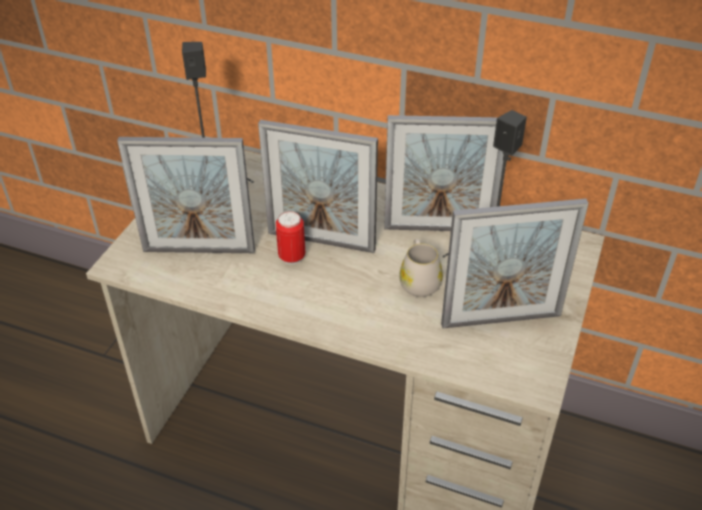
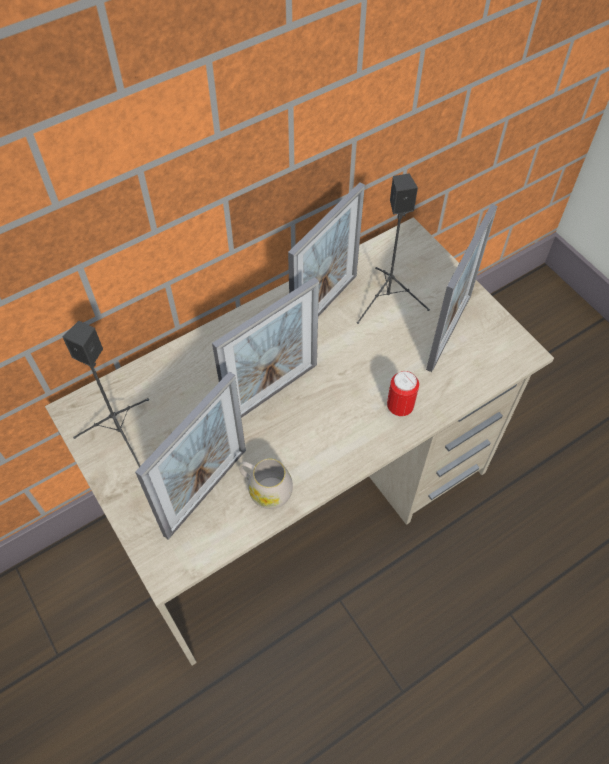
camera: 55 degrees left, 15 degrees up
(292, 257) = (274, 425): can -> can (399, 407)
(419, 281) = (372, 355): white mug -> white mug (265, 489)

